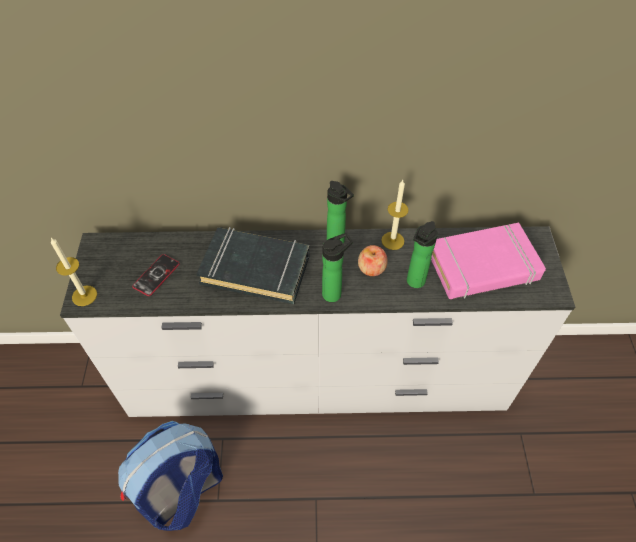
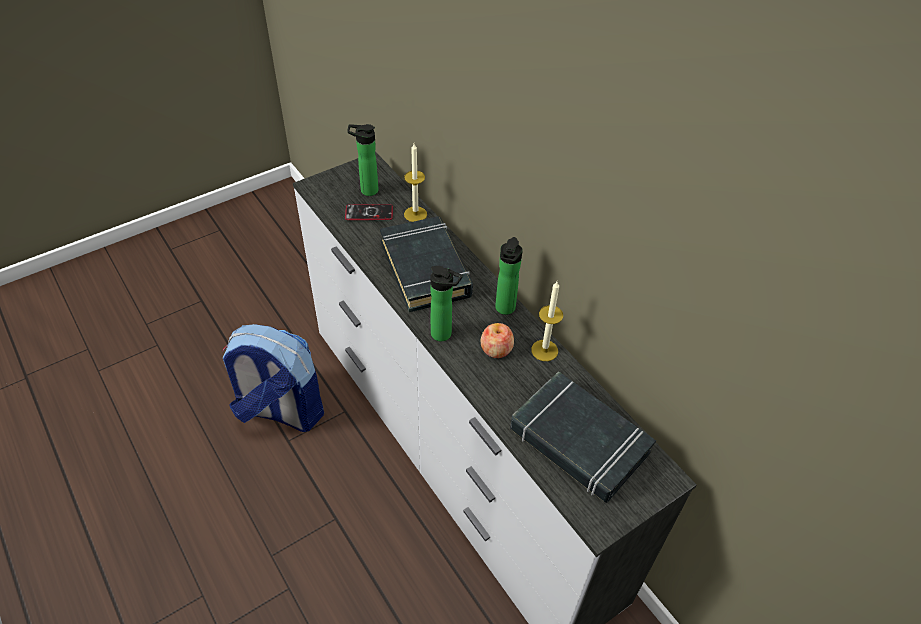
camera: 55 degrees right, 5 degrees down
(84, 295) = (318, 185): candle -> candle (415, 214)
(414, 283) = (506, 390): bottle -> bottle (366, 190)
(483, 266) = (578, 441): pink book -> black book

